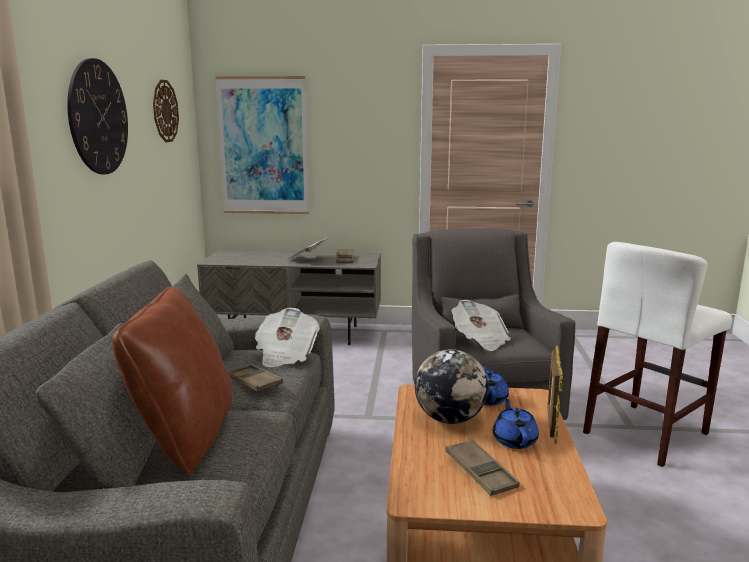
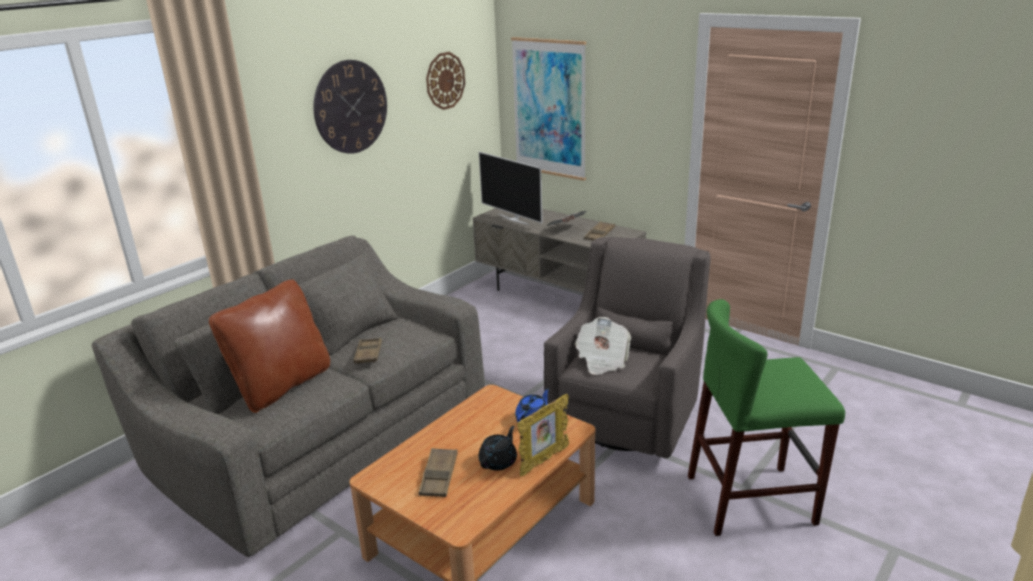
camera: 35 degrees right, 10 degrees up
(244, 260) = (514, 219): none -> television
(285, 354) = (419, 334): newspaper -> none
(450, 419) = (480, 427): globe -> none
(514, 440) = (498, 461): blue teapot -> black teapot
(646, 433) = (751, 500): white stool -> green stool

